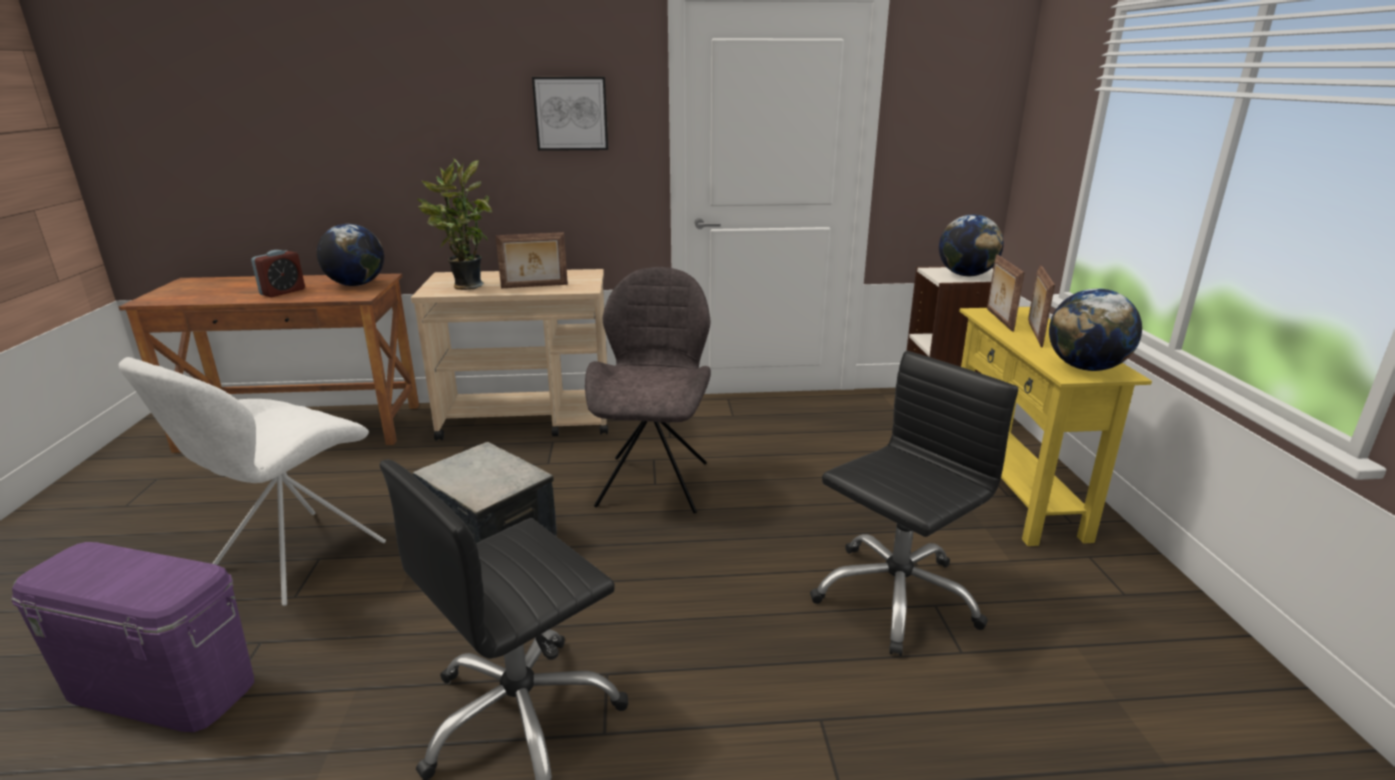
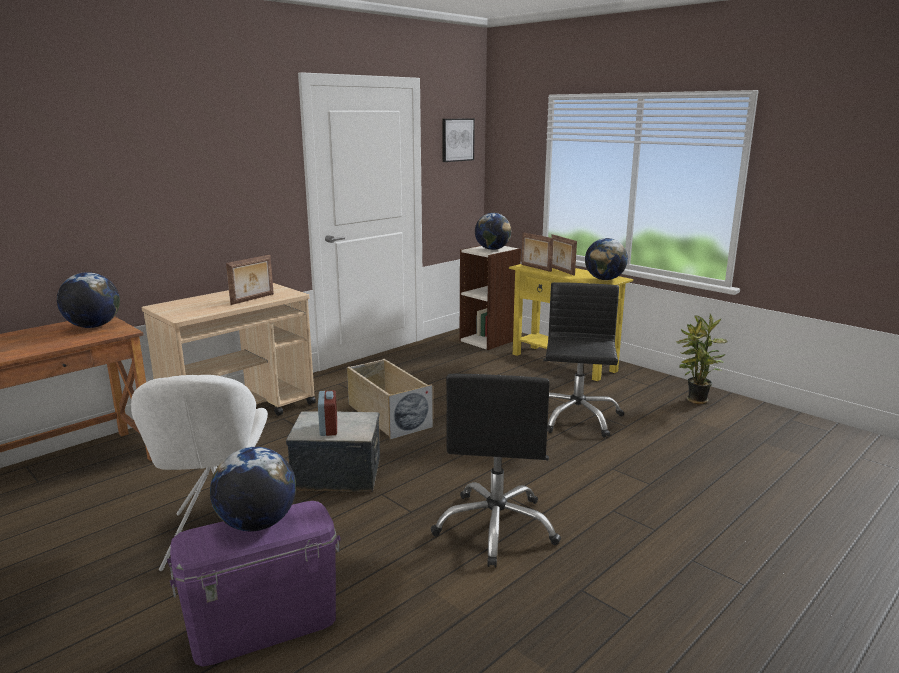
camera: 40 degrees left, 5 degrees down
(133, 568) = (257, 524): none -> globe
(283, 292) = (36, 344): alarm clock -> alarm clock (328, 428)
(464, 286) = (198, 309): potted plant -> potted plant (695, 401)
(571, 113) = (240, 166): picture -> picture (457, 140)
(654, 481) = (387, 415): grey chair -> beige storage box

